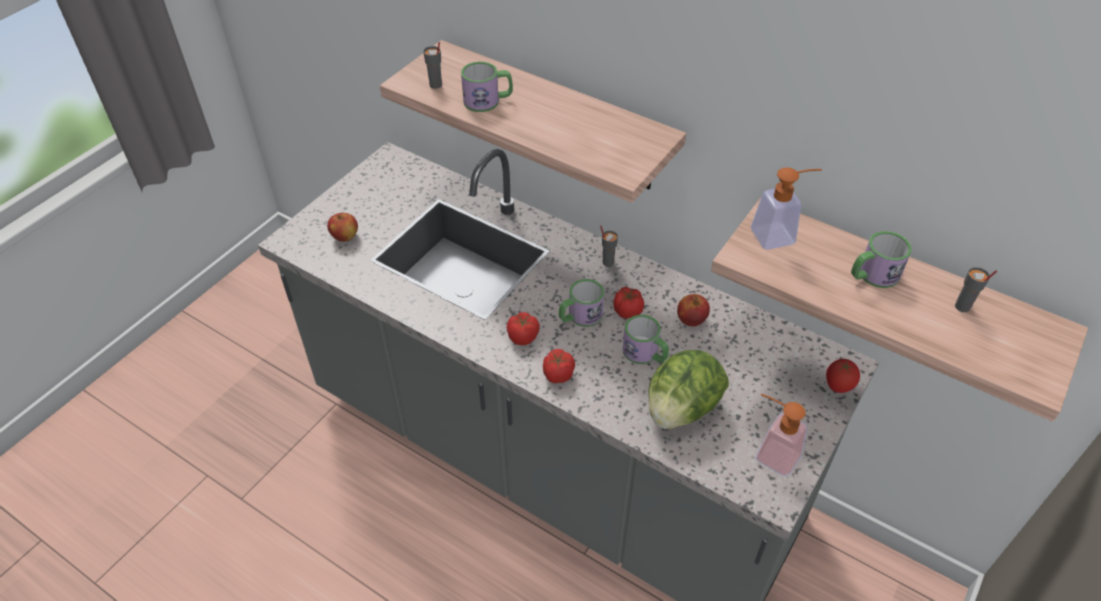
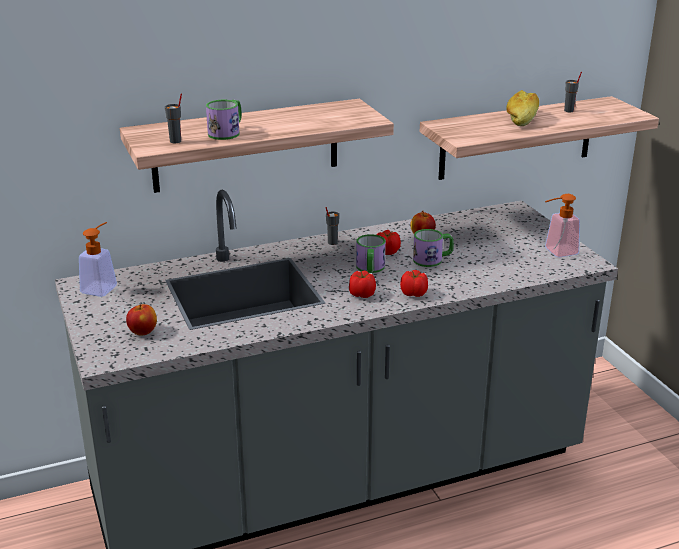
camera: 55 degrees left, 20 degrees down
(681, 409) = (492, 265): lettuce -> none
(779, 235) = (459, 127): soap dispenser -> soap dispenser (102, 287)
(837, 387) = (527, 217): tomato -> none
(872, 275) = (521, 119): mug -> bread

